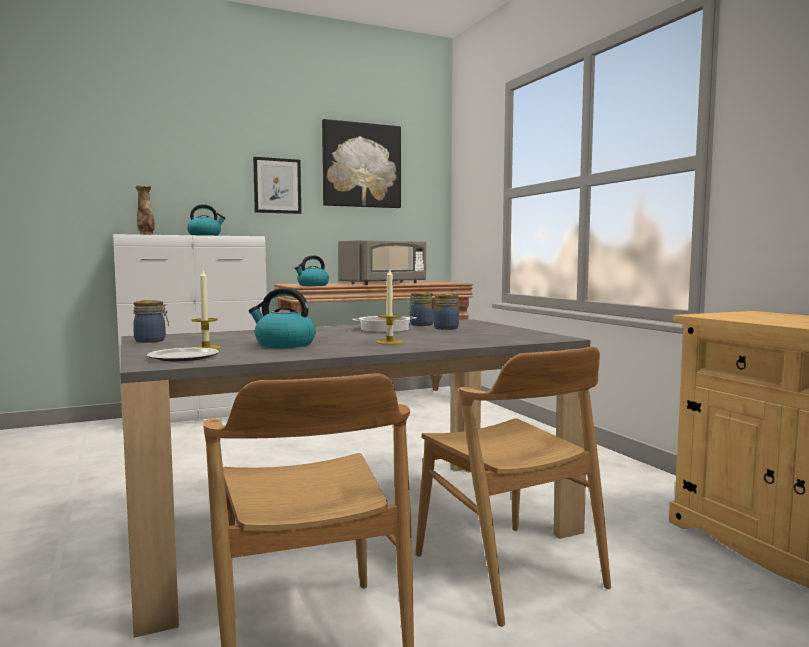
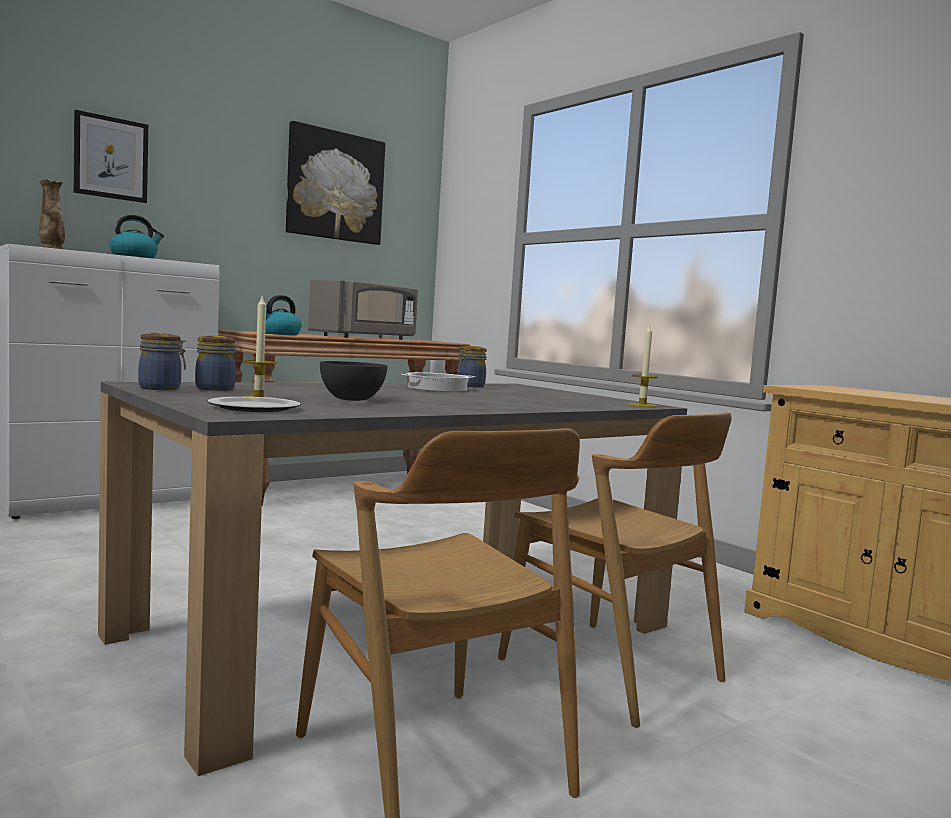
camera: 15 degrees left, 0 degrees up
(277, 186) = (228, 200): picture -> picture (111, 158)
(284, 344) = (352, 399): kettle -> grey bowl
(389, 342) = (476, 402): candle -> candle (642, 405)
(445, 328) = (507, 391): jar -> jar (214, 389)

